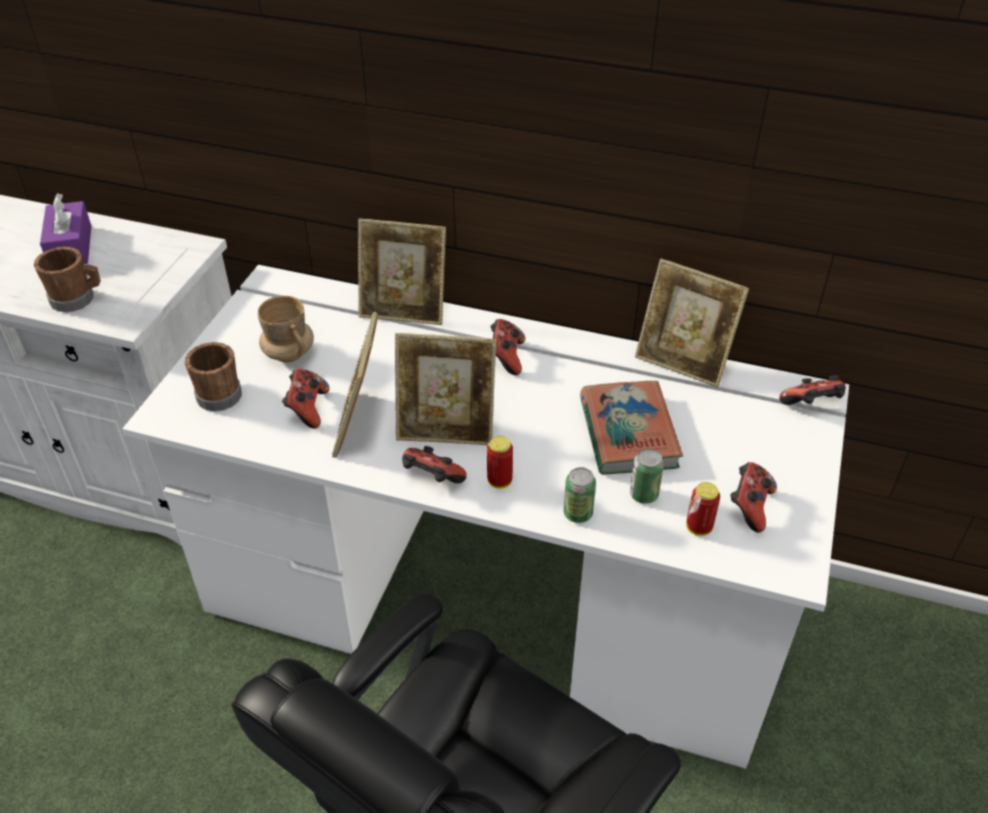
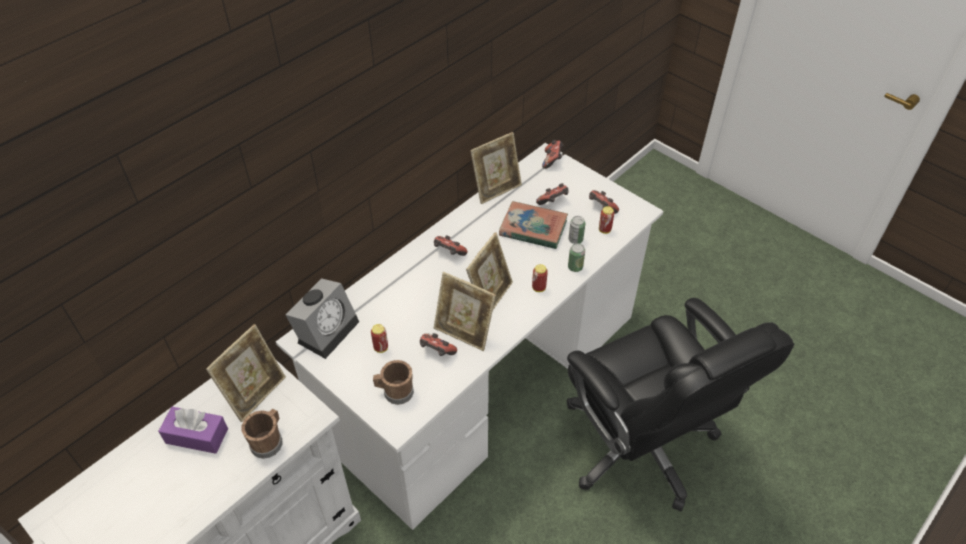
camera: 65 degrees left, 5 degrees up
(289, 353) = (381, 348): beige mug -> can
(297, 297) = (327, 329): none -> alarm clock
(404, 311) = (378, 283): picture frame -> picture frame (255, 393)
(432, 479) = (523, 314): game controller -> game controller (553, 202)

